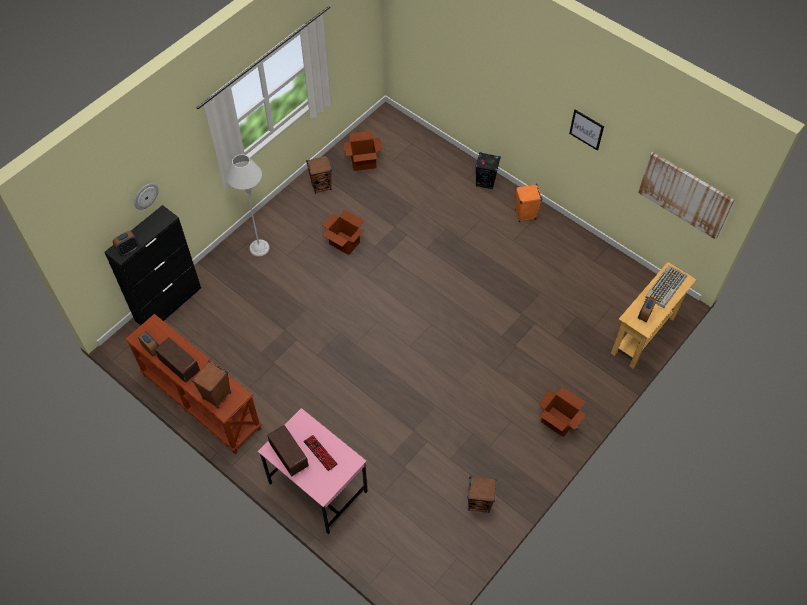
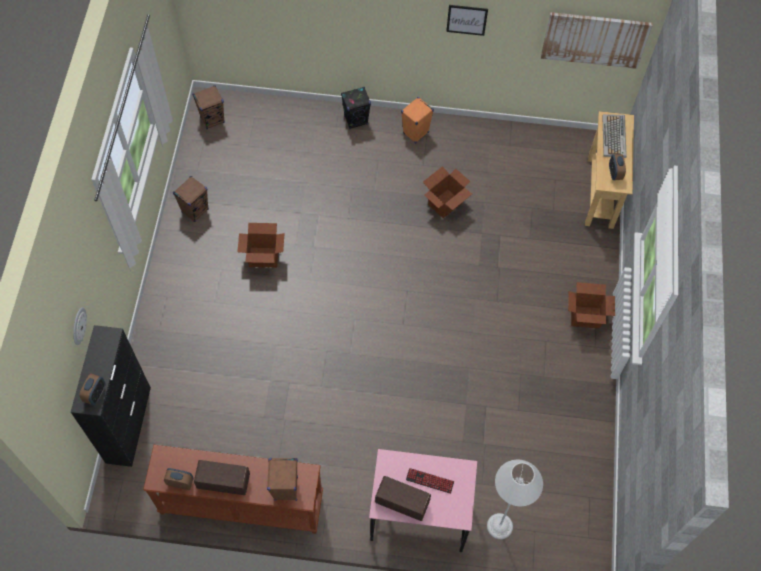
camera: 35 degrees left, 5 degrees up
(259, 248) = (180, 311): grey floor lamp -> grey floor lamp (499, 526)
(363, 162) = (220, 163): cardboard box -> cardboard box (445, 204)
(479, 503) = (572, 434): brown speaker -> brown speaker (212, 120)

